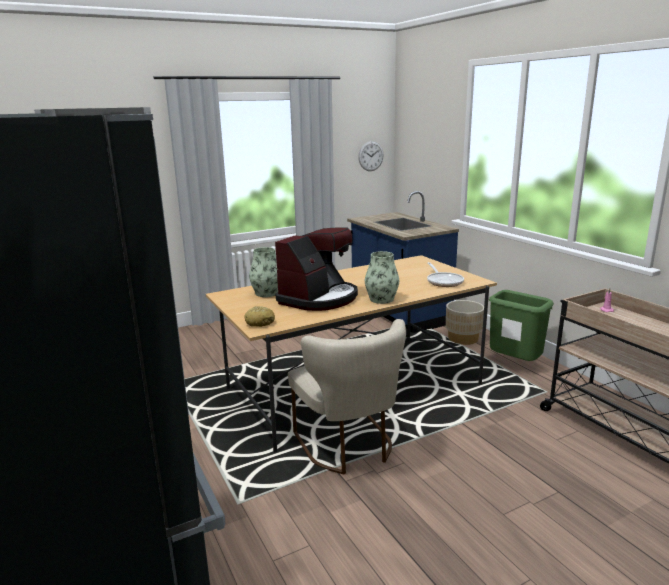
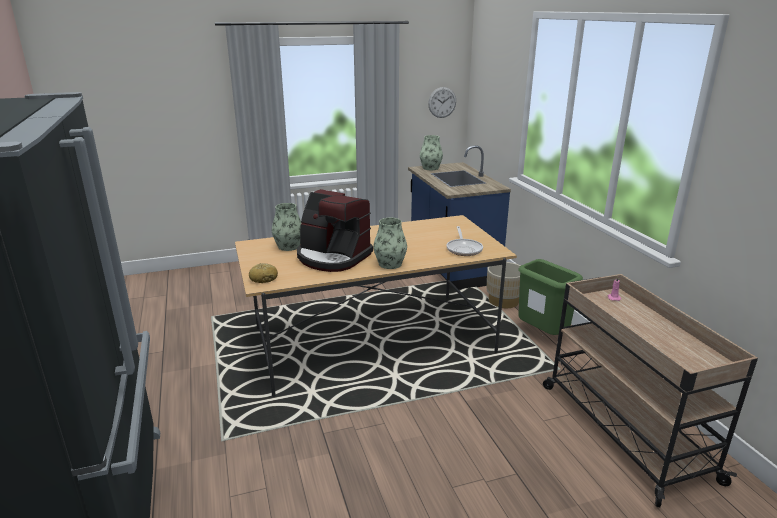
camera: 10 degrees right, 5 degrees up
(319, 298) = (332, 257): coffee machine -> coffee machine turned 75 degrees clockwise
(349, 447) = (341, 401): beige chair -> none
(370, 218) = (430, 168): none -> vase

